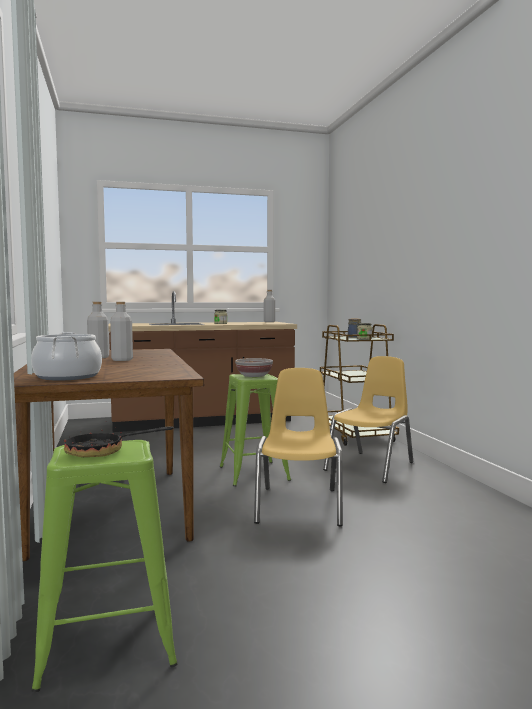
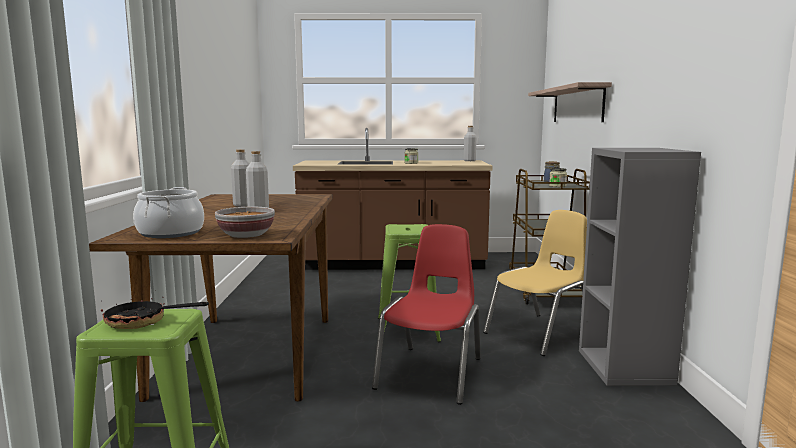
camera: 15 degrees right, 5 degrees up
(254, 376) = (408, 228): bowl -> bowl (246, 235)
(299, 505) = (431, 373): yellow chair -> red chair
(369, 270) = (577, 105): none -> shelf
(454, 485) = (626, 367): none -> grey bookcase

